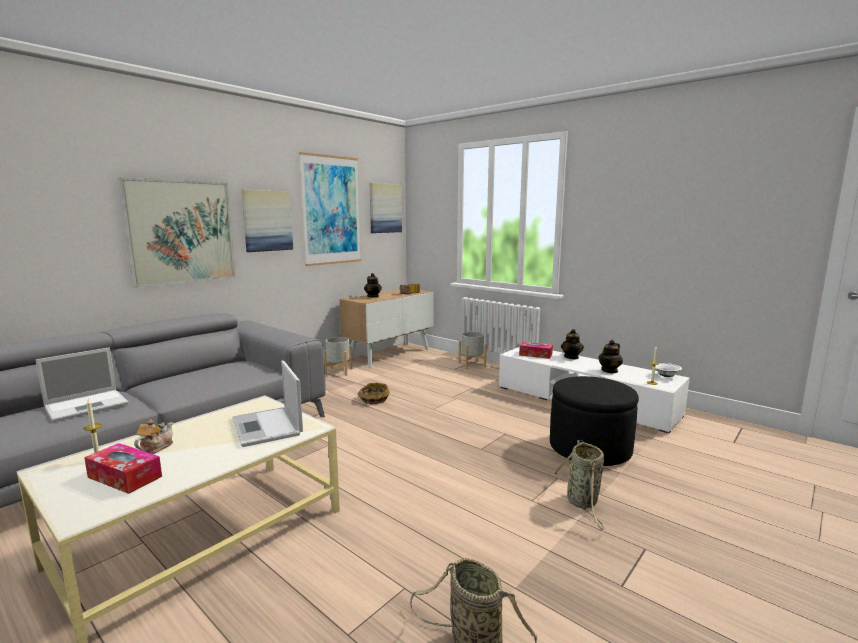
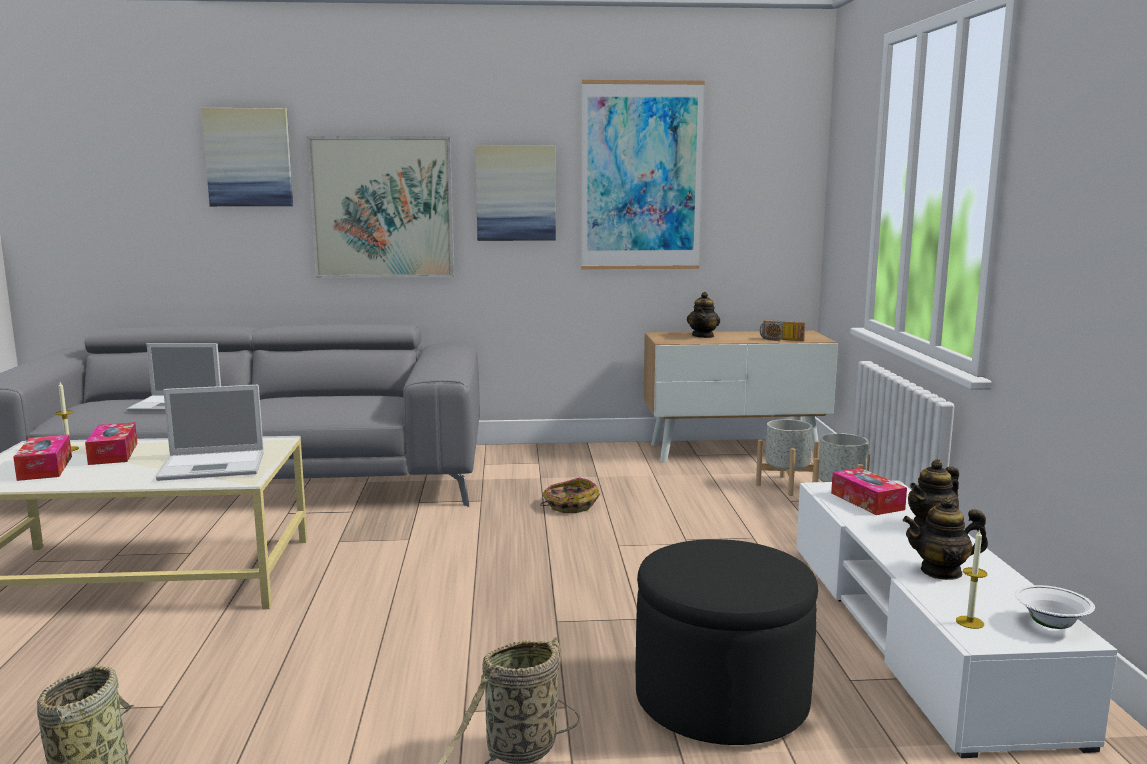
camera: 45 degrees right, 0 degrees up
(155, 448) = (113, 453): teapot -> tissue box
(267, 427) = (215, 466): laptop -> laptop turned 120 degrees counterclockwise
(338, 371) = (607, 455): grey planter -> grey planter (786, 485)
(385, 208) = (769, 171): picture -> picture (249, 157)

